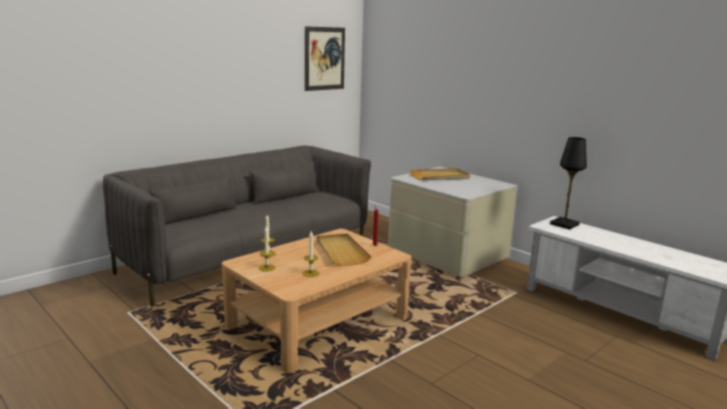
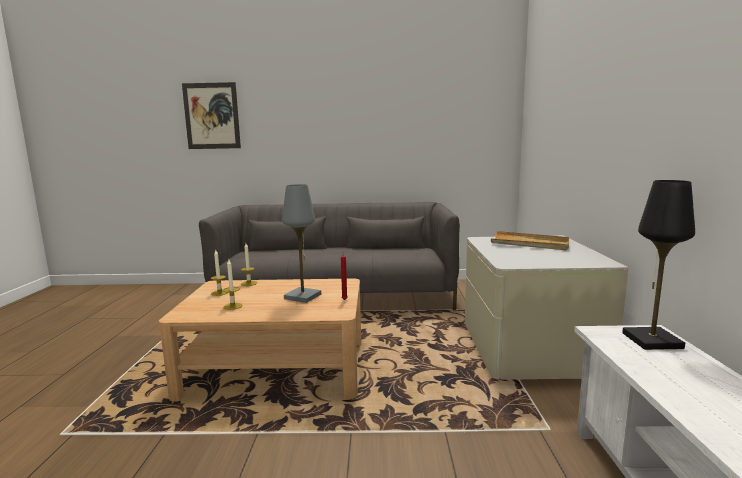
camera: 45 degrees right, 5 degrees down
(324, 58) = (468, 113): picture -> picture (211, 116)
(341, 251) = (303, 296): beige tray -> grey table lamp

